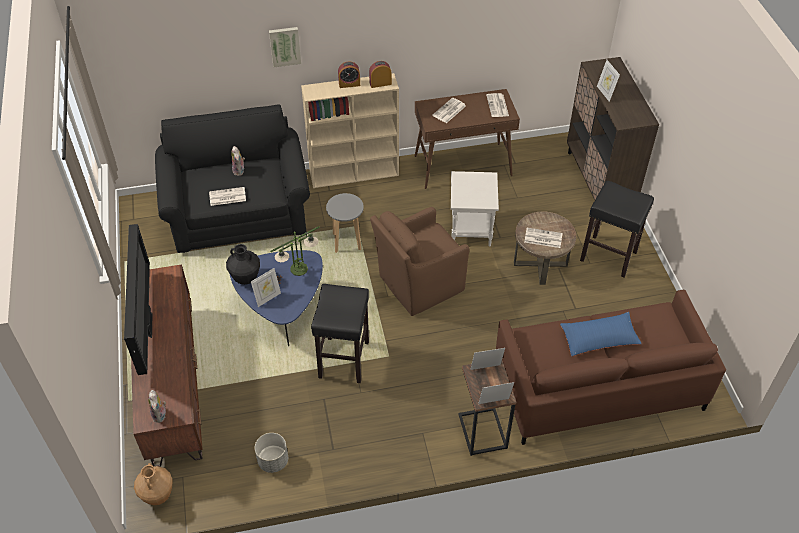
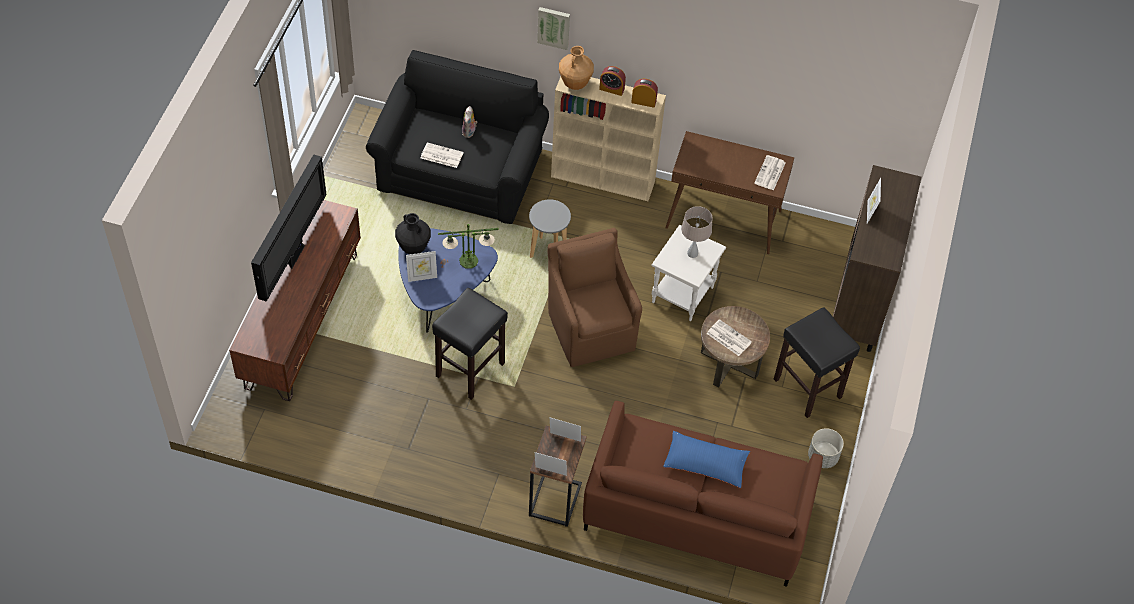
camera: 25 degrees right, 5 degrees up
(158, 496) = (235, 416): brown vase -> brown vase (575, 84)
(160, 415) = (260, 344): plush toy -> none
(273, 461) = (349, 433): grey planter -> grey planter (822, 457)
(418, 284) = (590, 328): brown armchair -> brown armchair turned 75 degrees clockwise
(449, 111) = (714, 158): newspaper -> none
(476, 187) = (692, 253): none -> beige table lamp

